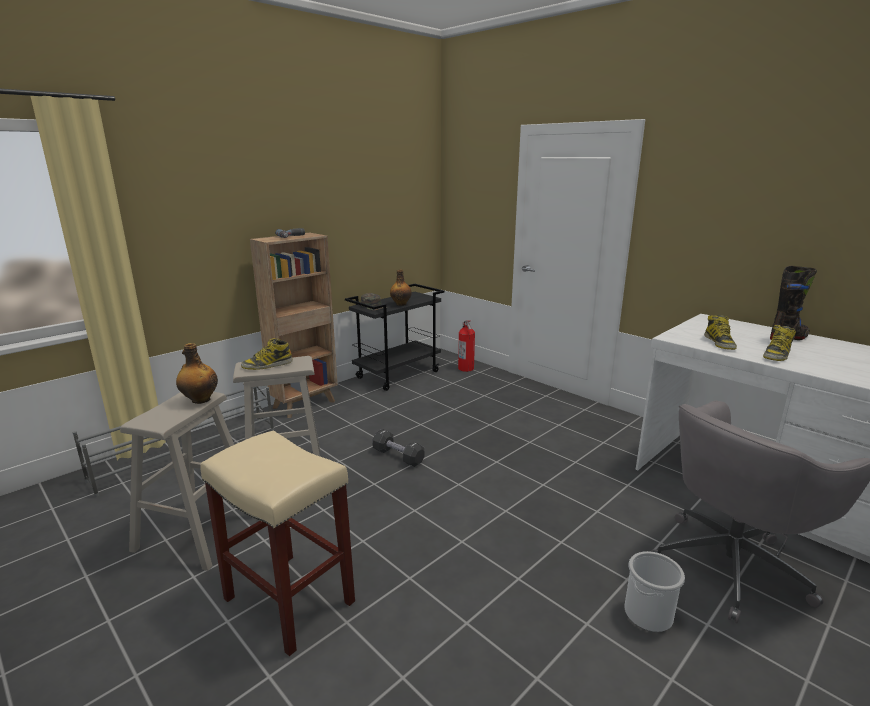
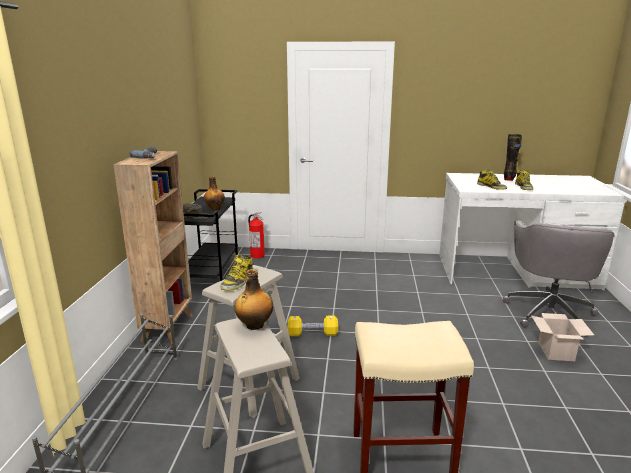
camera: 40 degrees left, 0 degrees up
(398, 456) = (312, 334): black dumbbell -> yellow dumbbell
(648, 614) = (557, 352): bucket -> cardboard box

